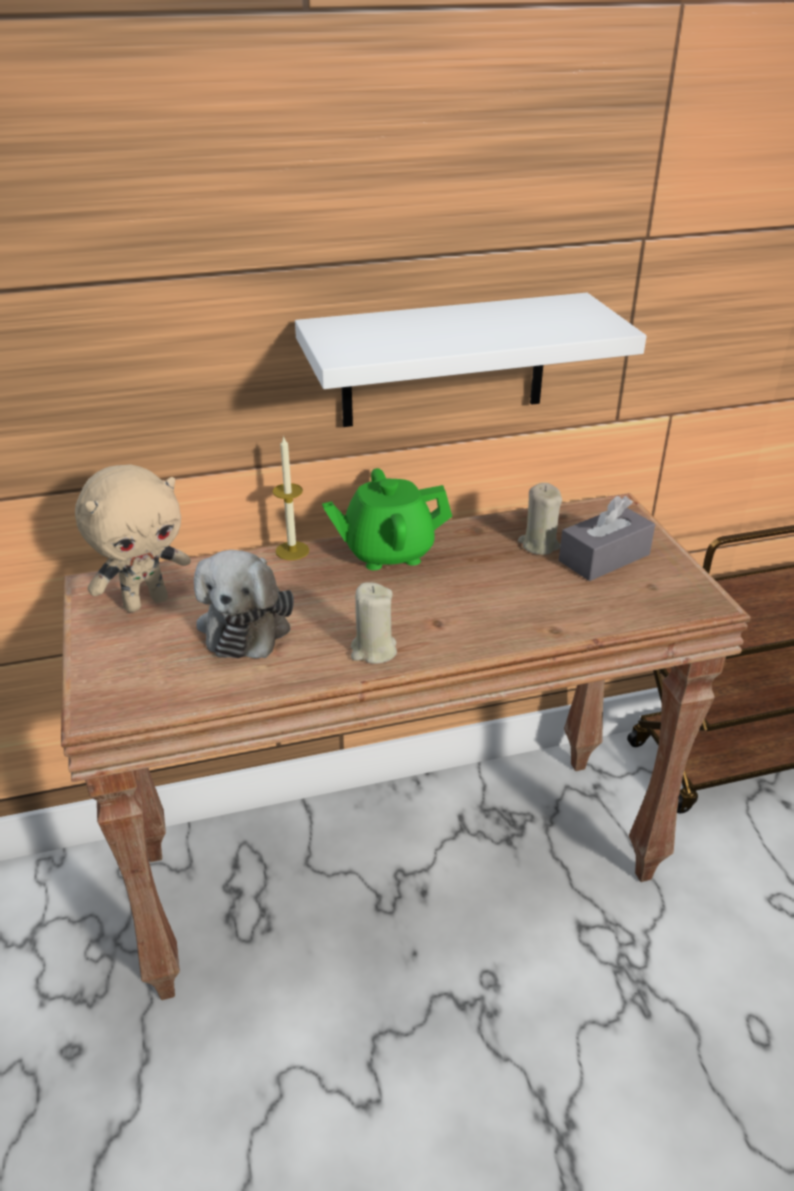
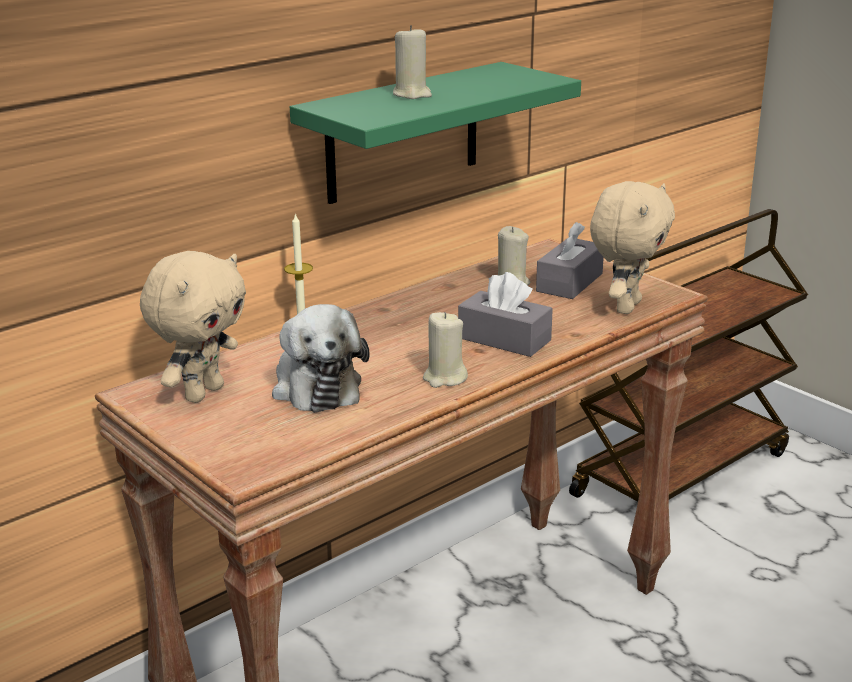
camera: 25 degrees left, 10 degrees down
(388, 552) = (389, 314): green teapot -> none
(432, 325) = (412, 94): none -> beige candle
(444, 361) = (403, 133): white shelf -> green shelf
(474, 616) = (504, 339): none -> grey tissue box
(640, 607) = (625, 306): none -> beige plush toy

